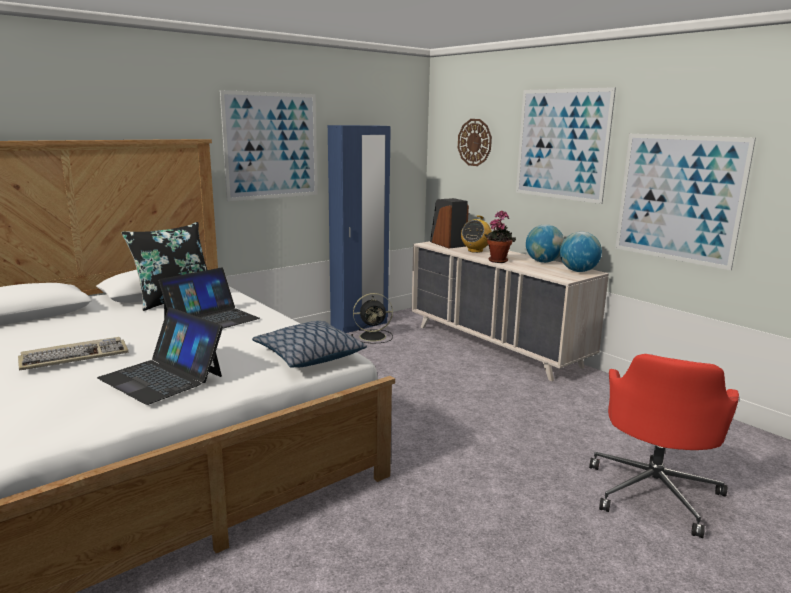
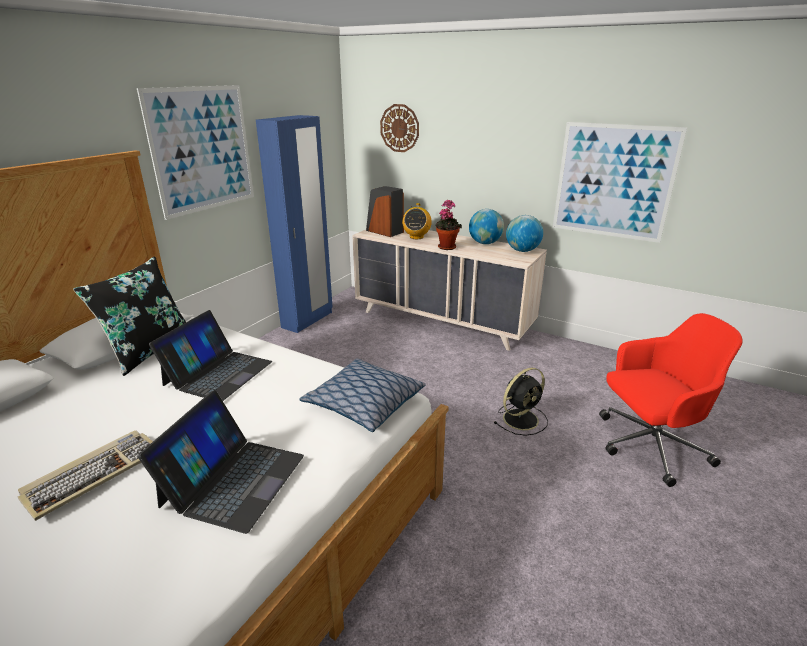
camera: 20 degrees left, 10 degrees up
(162, 377) = (233, 480): laptop -> laptop turned 90 degrees counterclockwise
(374, 336) = (329, 330): black fan -> black fan (522, 419)
(561, 144) = (496, 131): picture -> none
(654, 492) = (649, 446): red office chair -> red office chair turned 105 degrees counterclockwise

